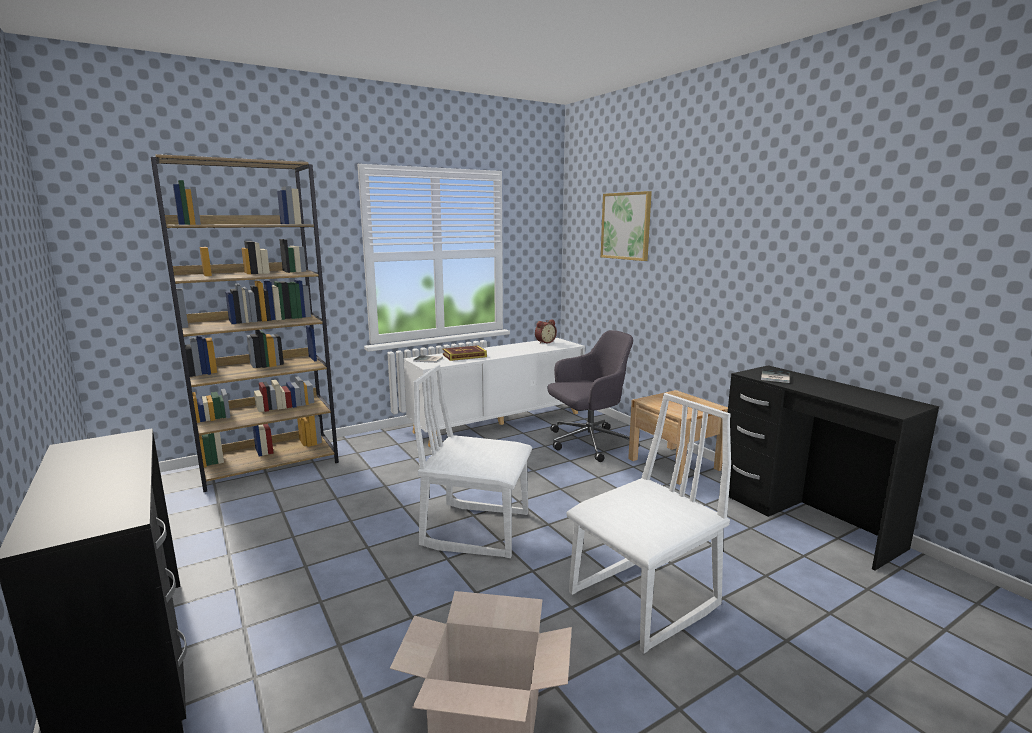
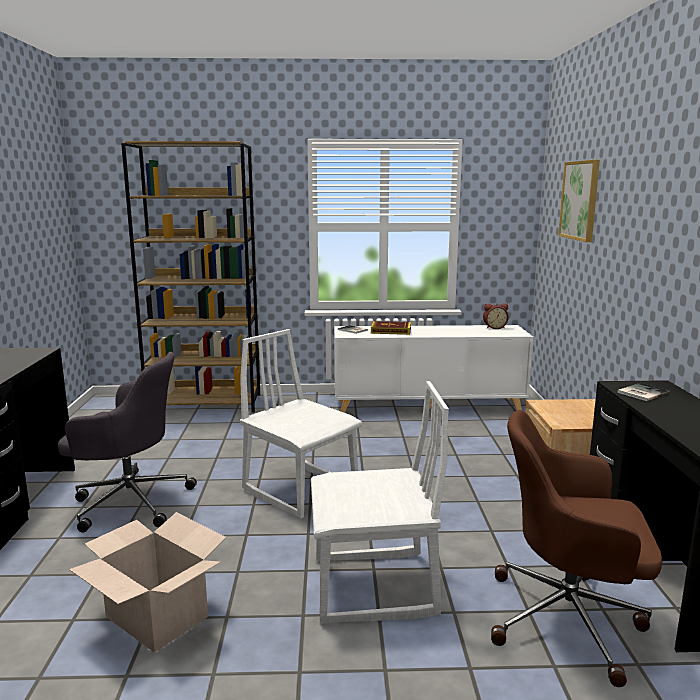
camera: 30 degrees right, 0 degrees up
(588, 443) = (496, 443): grey office chair -> grey office chair (129, 501)
(796, 572) = (569, 619): none -> brown office chair

